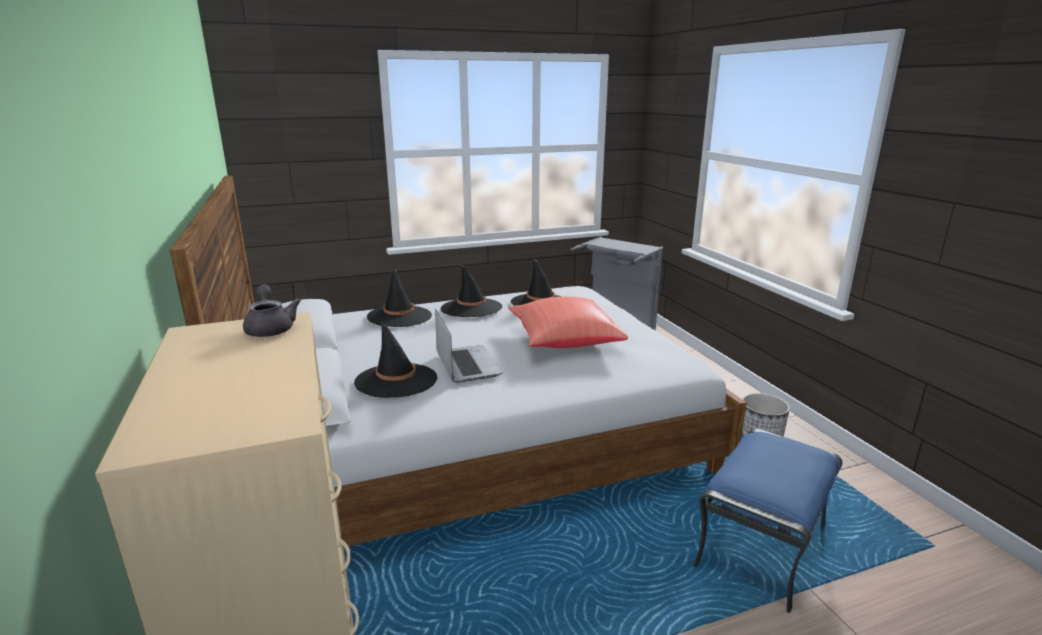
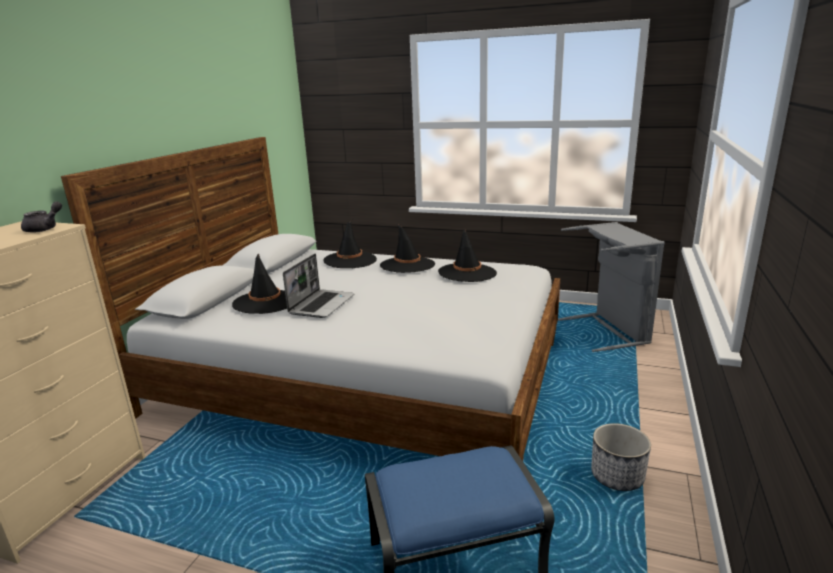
camera: 40 degrees right, 0 degrees up
(563, 341) = (420, 307): red pillow -> none

